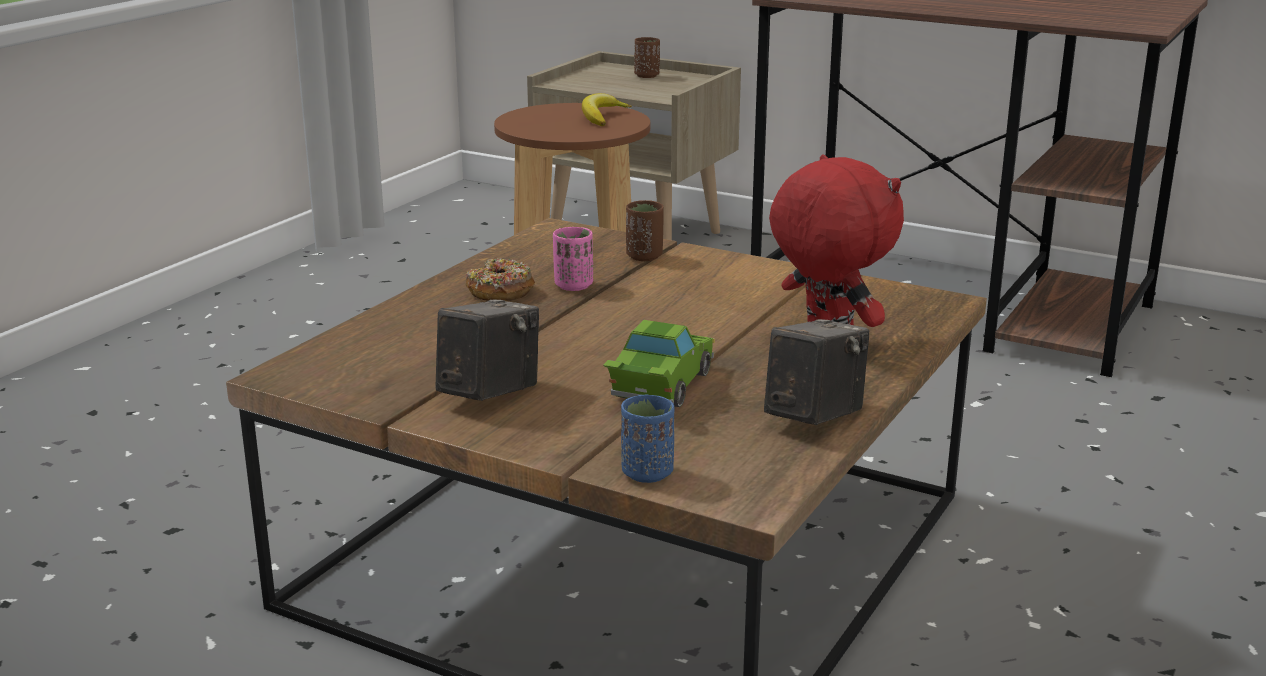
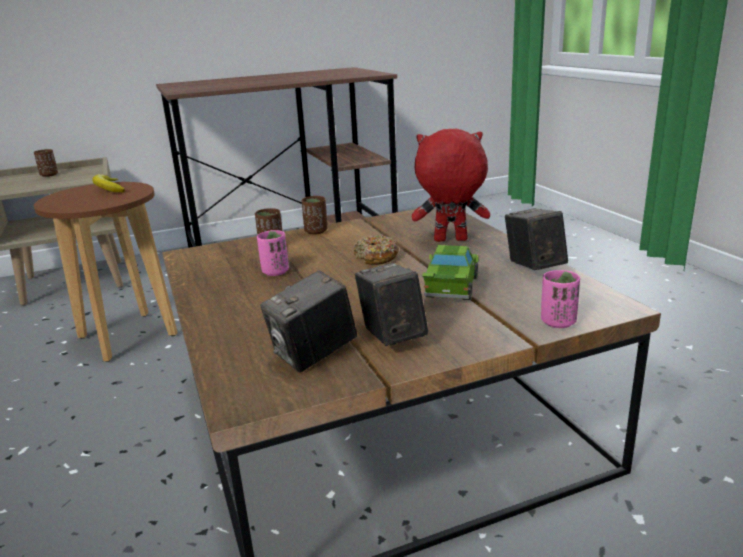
camera: 50 degrees left, 0 degrees up
(403, 372) = (313, 355): none -> camera
(500, 291) = (244, 292): donut -> donut (376, 257)
(647, 473) = (558, 322): blue cup -> pink cup
(660, 388) = (451, 289): green toy car -> green toy car turned 45 degrees clockwise
(728, 261) = (316, 231): none -> brown cup

